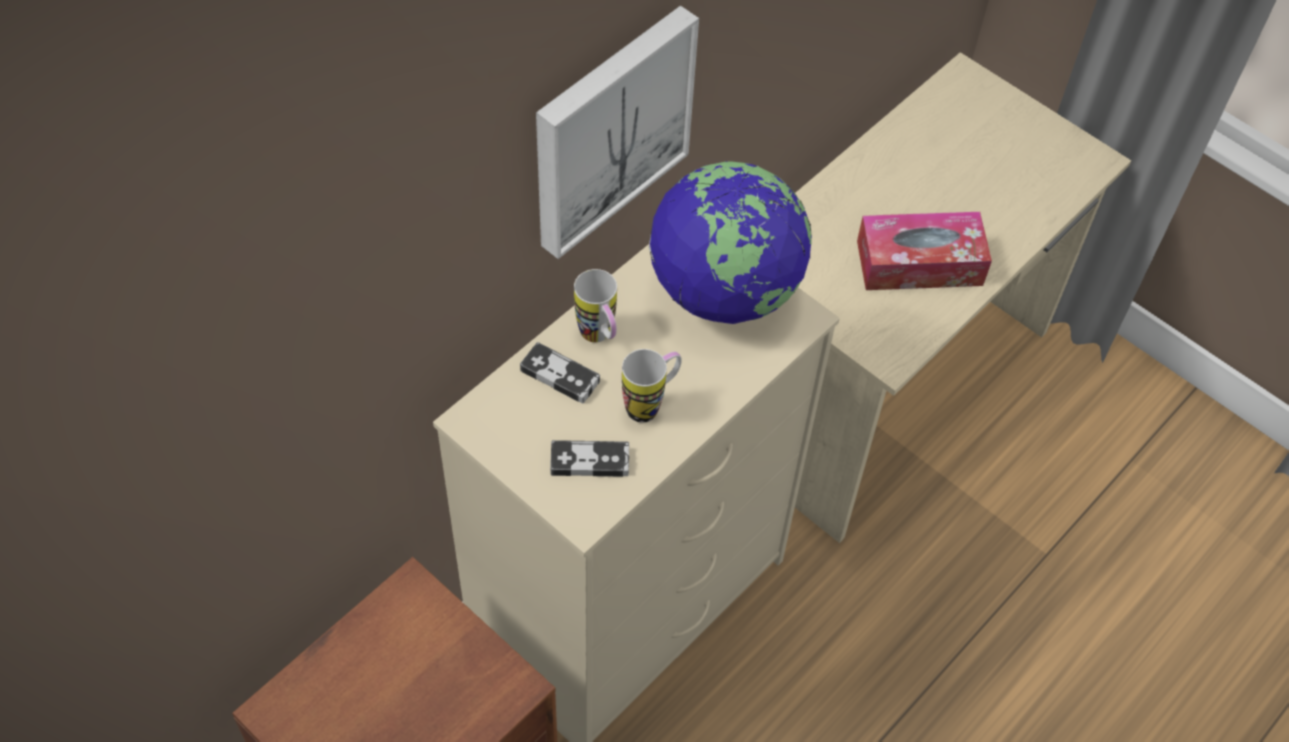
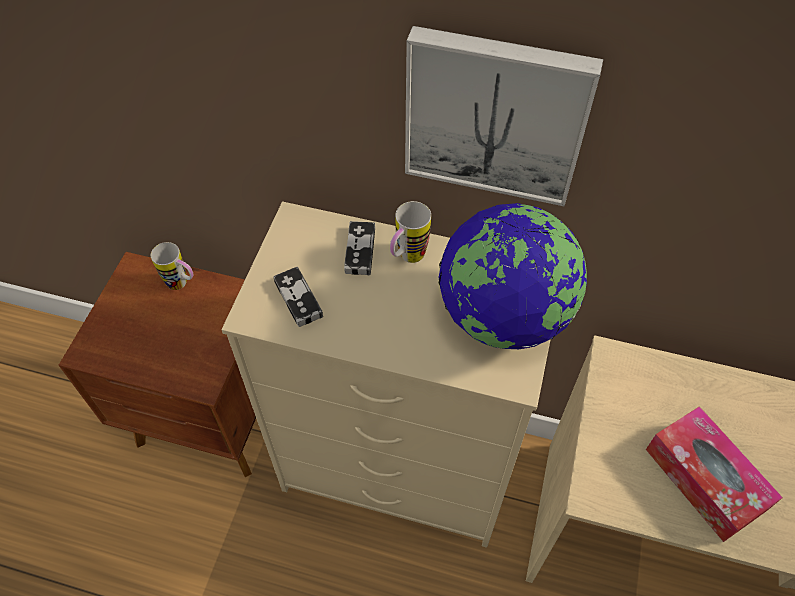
camera: 65 degrees right, 0 degrees up
(651, 404) = (369, 314): mug -> mug (182, 284)

